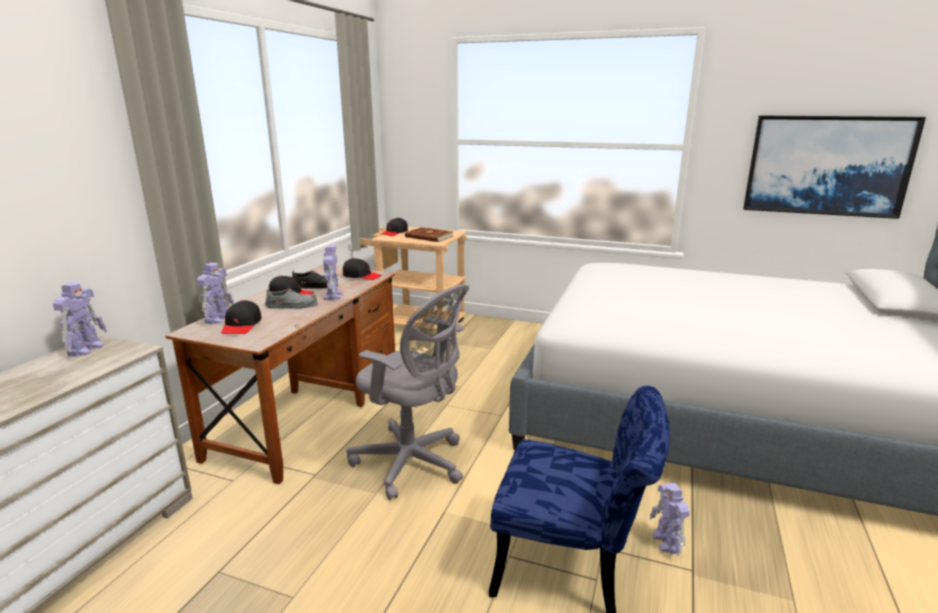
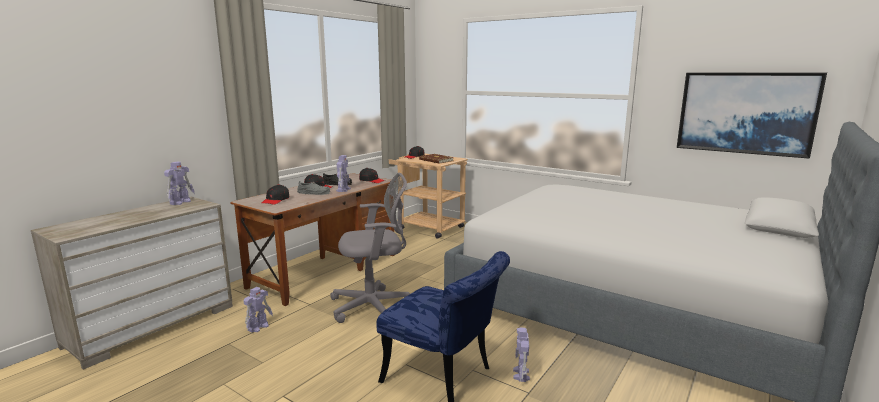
camera: 15 degrees right, 5 degrees down
(219, 319) = (265, 196): toy robot -> toy robot (259, 327)
(413, 464) = (374, 306): grey office chair -> grey office chair turned 60 degrees counterclockwise

